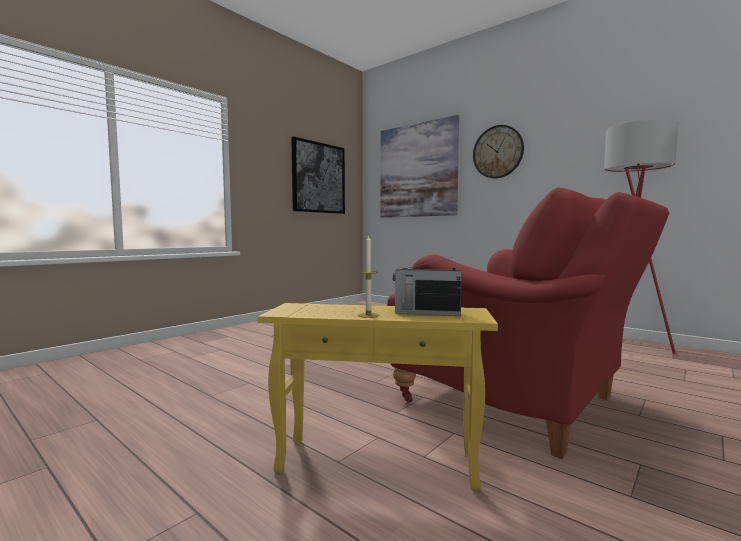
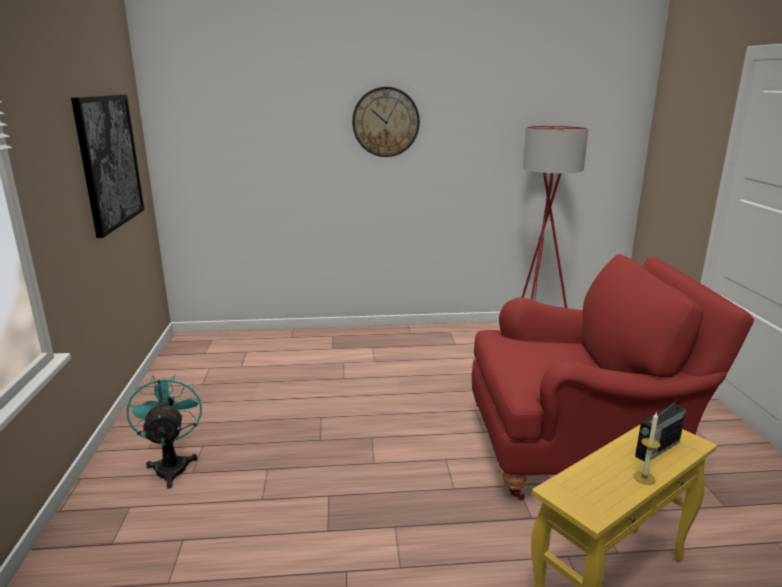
camera: 45 degrees left, 15 degrees up
(268, 331) = (172, 465): none -> turquoise fan
(417, 170) = (260, 135): picture -> none

